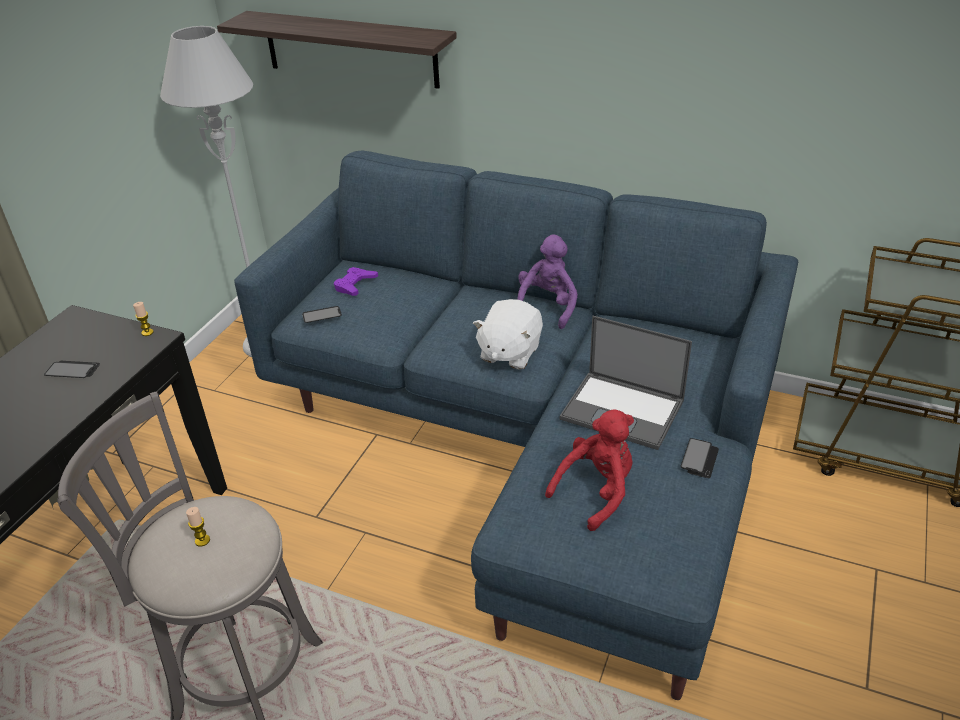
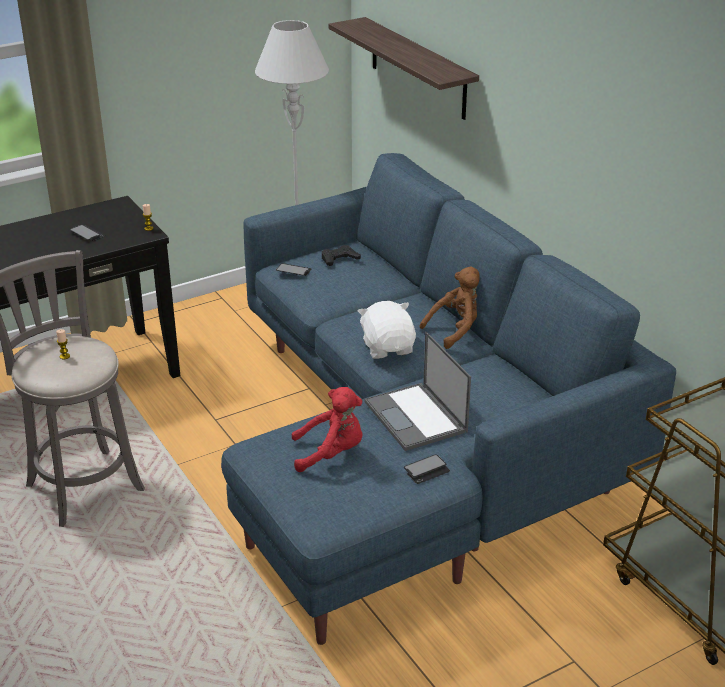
camera: 35 degrees right, 5 degrees down
(355, 285) = (339, 259): purple game controller -> black game controller
(509, 353) = (388, 348): white plush toy -> white plush toy turned 105 degrees clockwise
(547, 307) = (457, 330): purple plush toy -> brown plush toy

